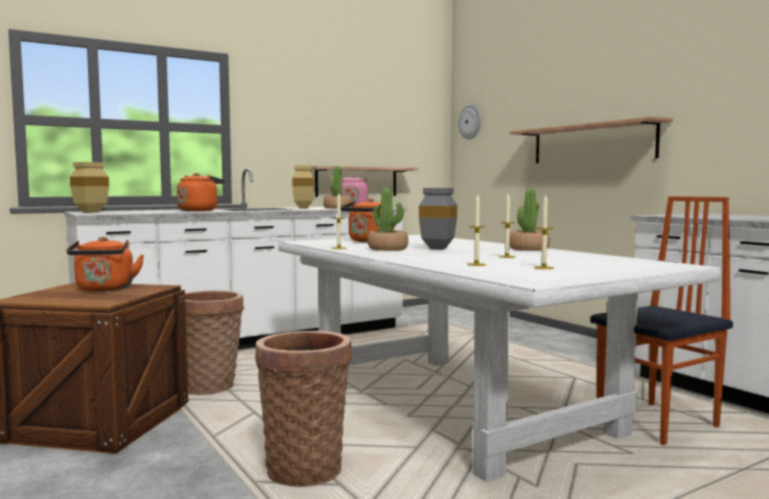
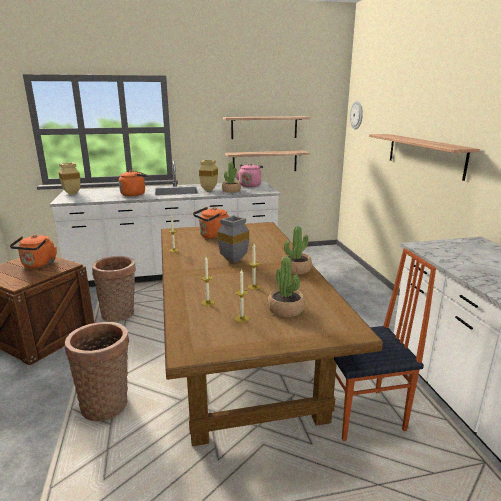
camera: 20 degrees right, 15 degrees up
(355, 135) = (264, 127): none -> shelf
(388, 249) = (201, 256): potted plant -> potted plant (286, 309)
(458, 407) = (241, 364): white dining table -> brown dining table

